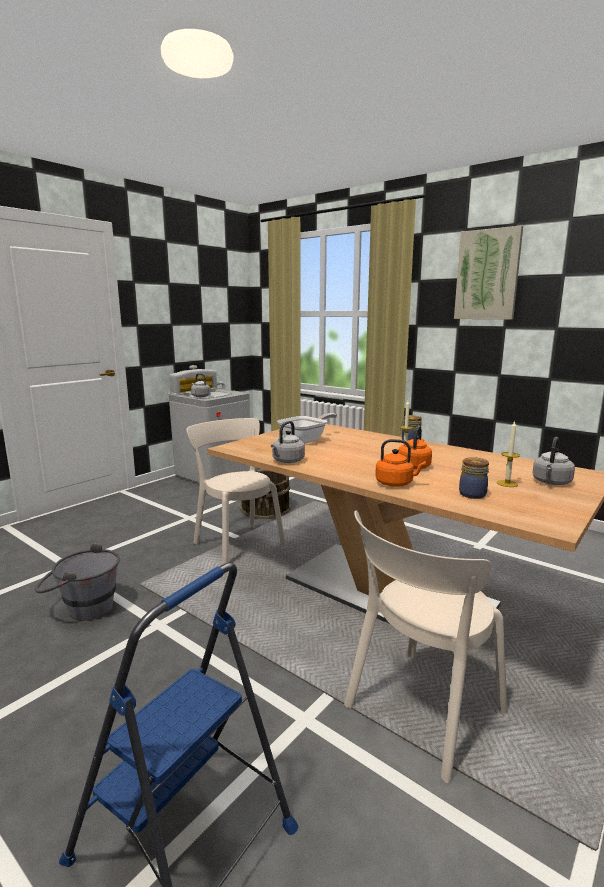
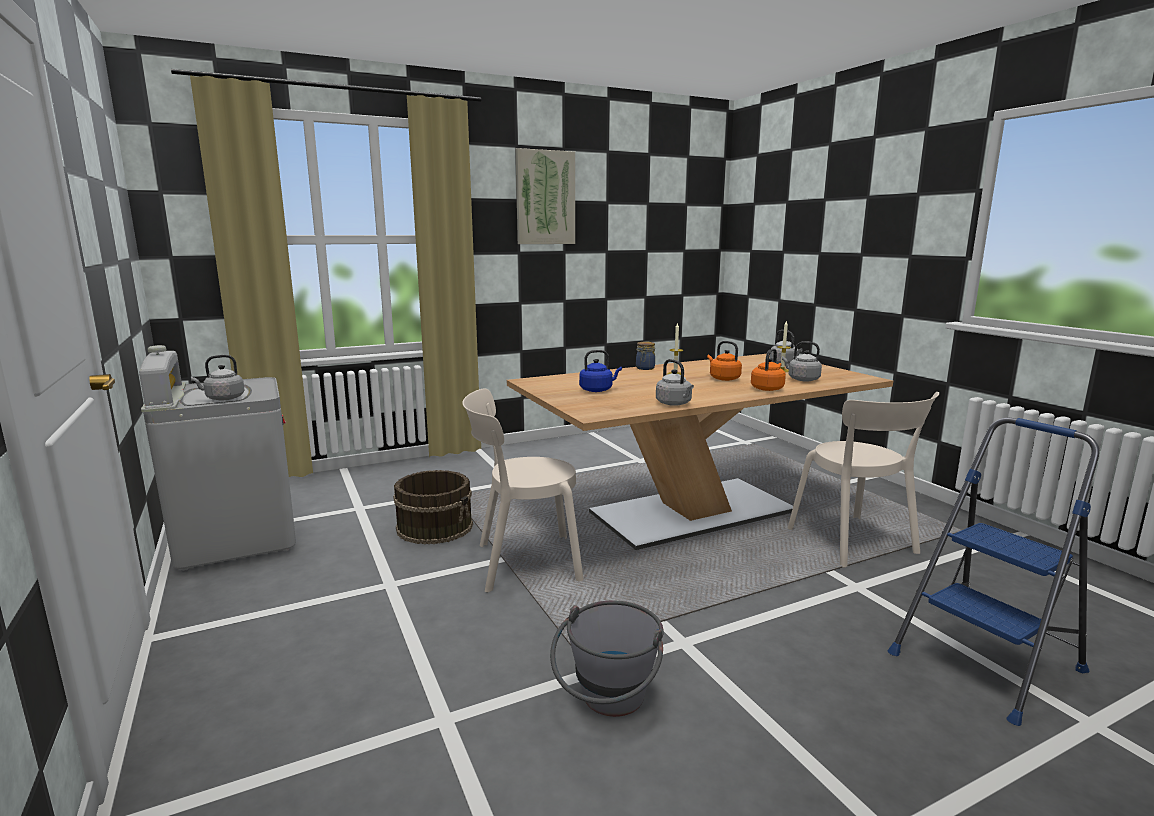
camera: 65 degrees left, 0 degrees up
(306, 440) = (598, 390): frying pan -> blue kettle
(472, 494) = (801, 379): jar -> grey kettle

